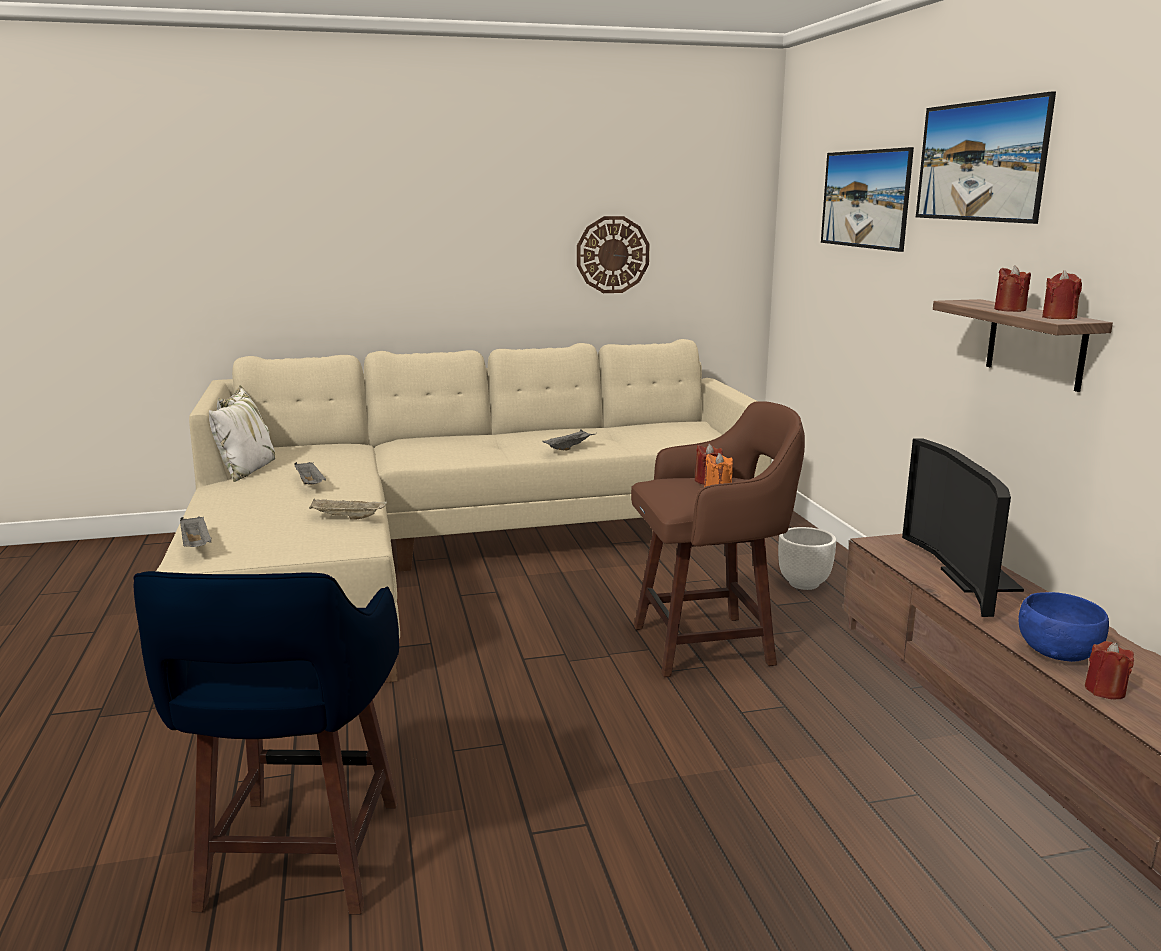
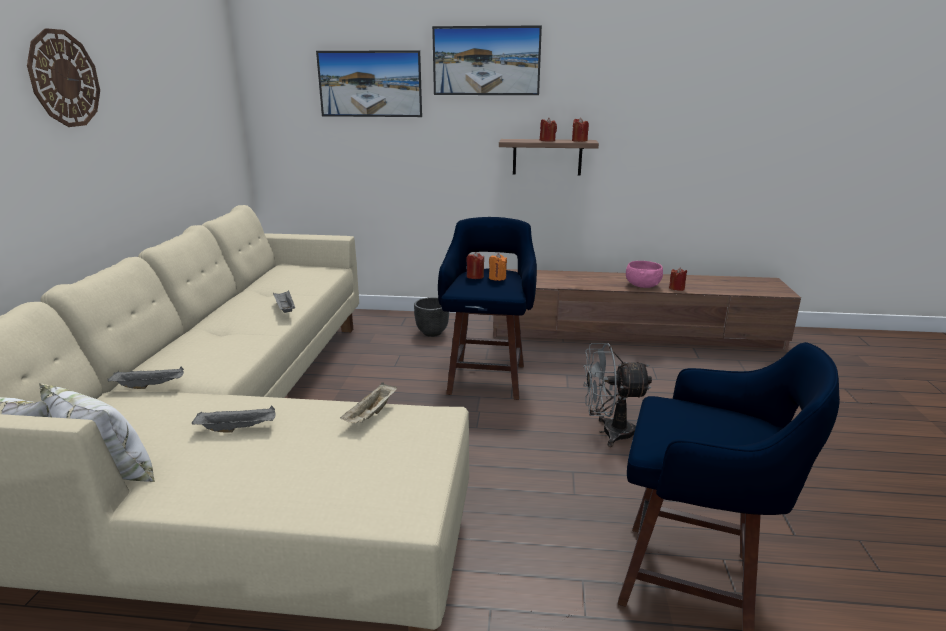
camera: 70 degrees left, 5 degrees up
(196, 545) = (378, 508): grey tray -> grey tray (151, 386)
(612, 254) = (173, 141): wall clock -> wall clock (64, 79)
(626, 764) = (609, 432): none -> grey fan
(709, 645) = (488, 377): brown stool -> blue stool
(804, 584) = (432, 333): white planter -> black planter
(968, 579) = (562, 279): television -> none
(1057, 652) = (642, 285): blue bowl -> pink bowl

